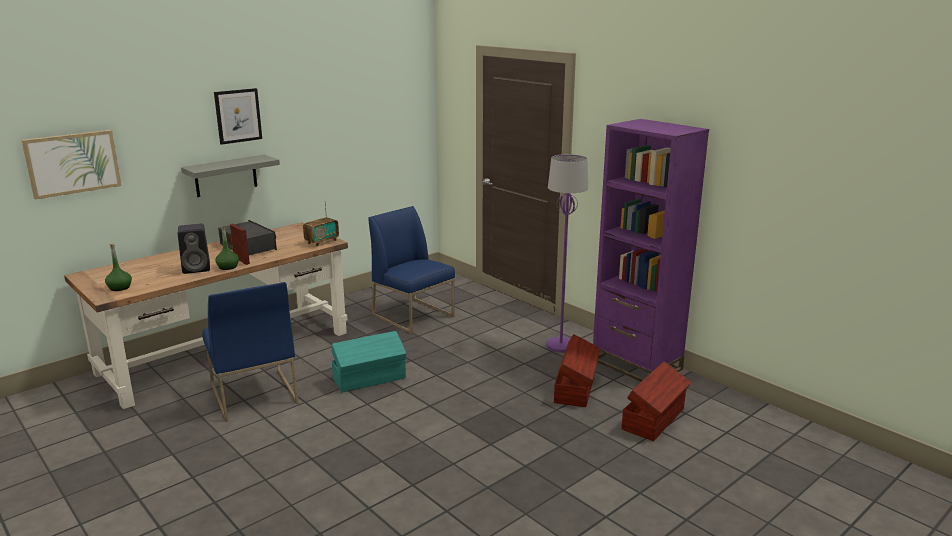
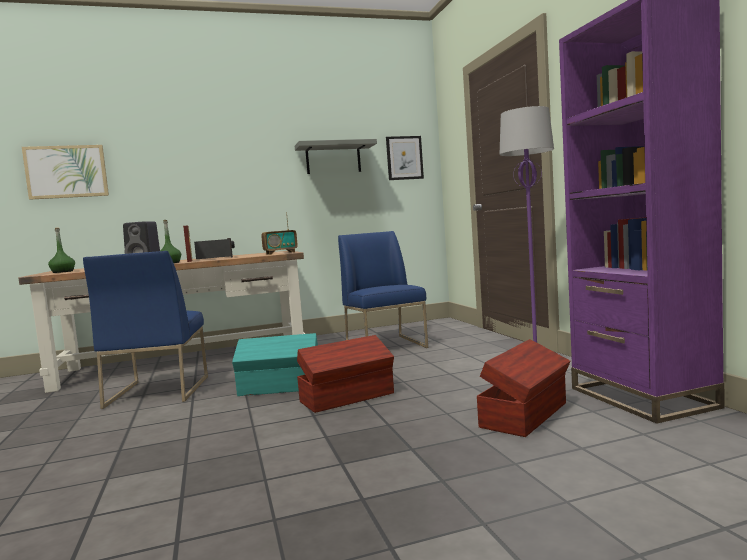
camera: 25 degrees right, 15 degrees down
(226, 176) = (212, 197): grey shelf -> grey shelf (333, 158)
(238, 116) = (225, 143): picture -> picture (404, 158)
(654, 419) = (641, 465): brown storage box -> brown storage box (348, 397)

